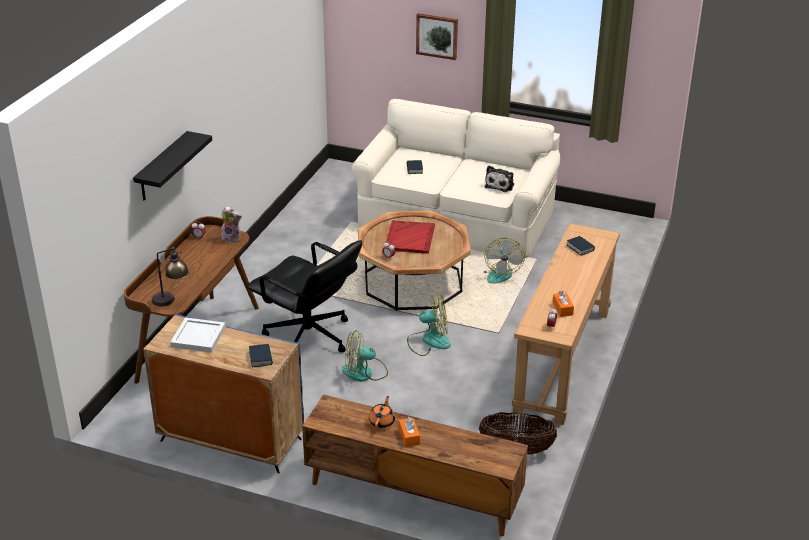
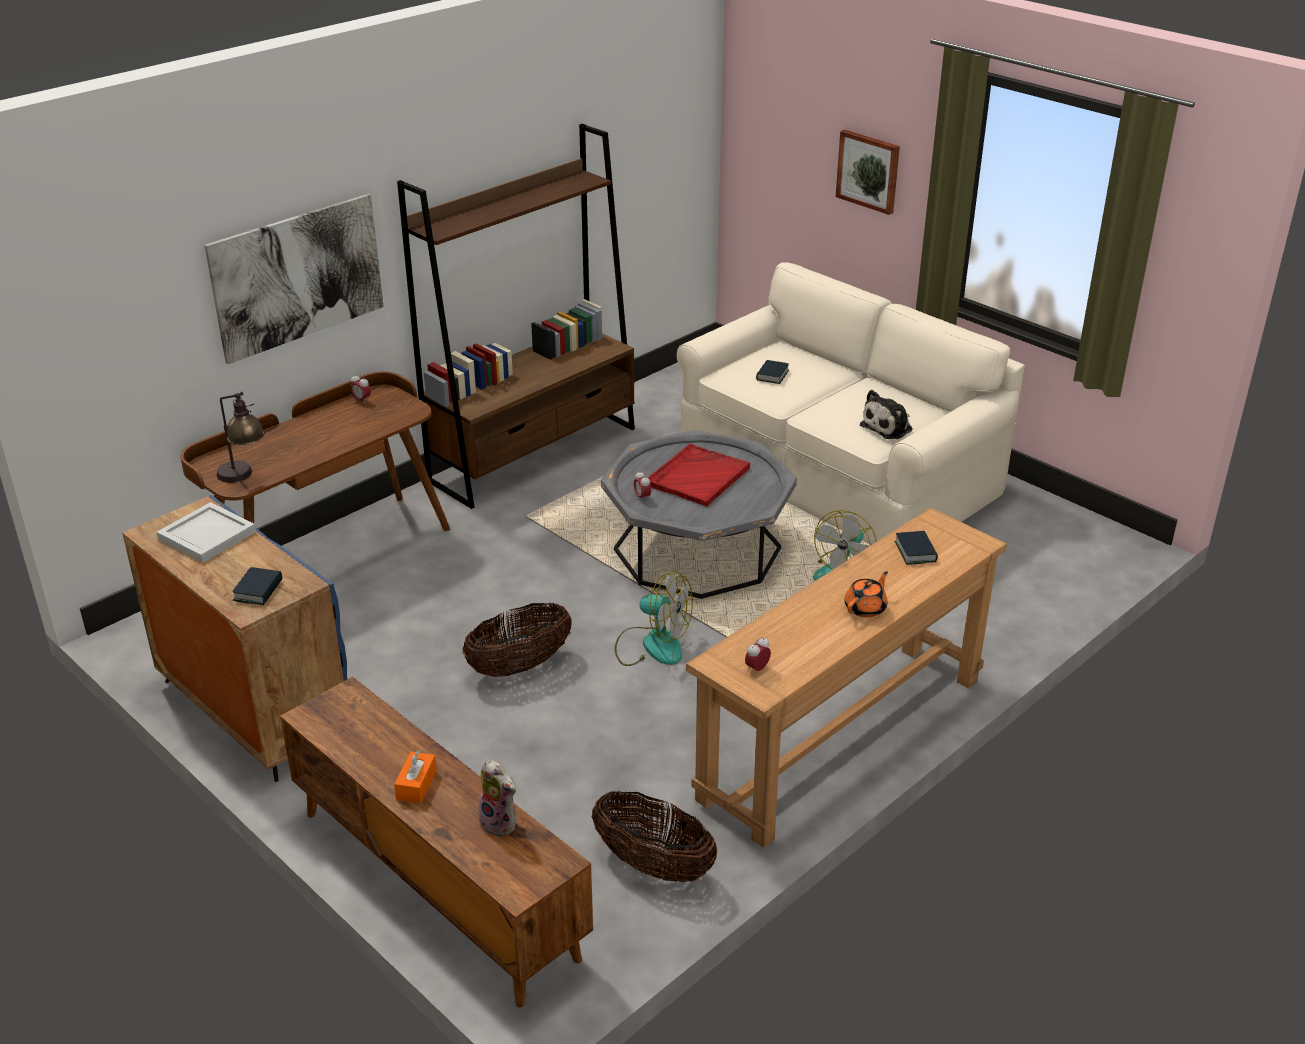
camera: 25 degrees right, 0 degrees up
(162, 167) = (298, 277): black shelf -> picture
(232, 238) = (404, 411): plush toy -> plush toy (501, 823)
(272, 250) = (534, 454): none -> brown bookcase
(308, 337) = (483, 590): black office chair -> none
(364, 372) = (519, 666): fan -> basket
(382, 421) = (398, 747): orange teapot -> orange teapot (866, 608)
(413, 282) = (697, 550): brown coffee table -> grey coffee table
(562, 309) = (801, 644): orange tissue box -> none

